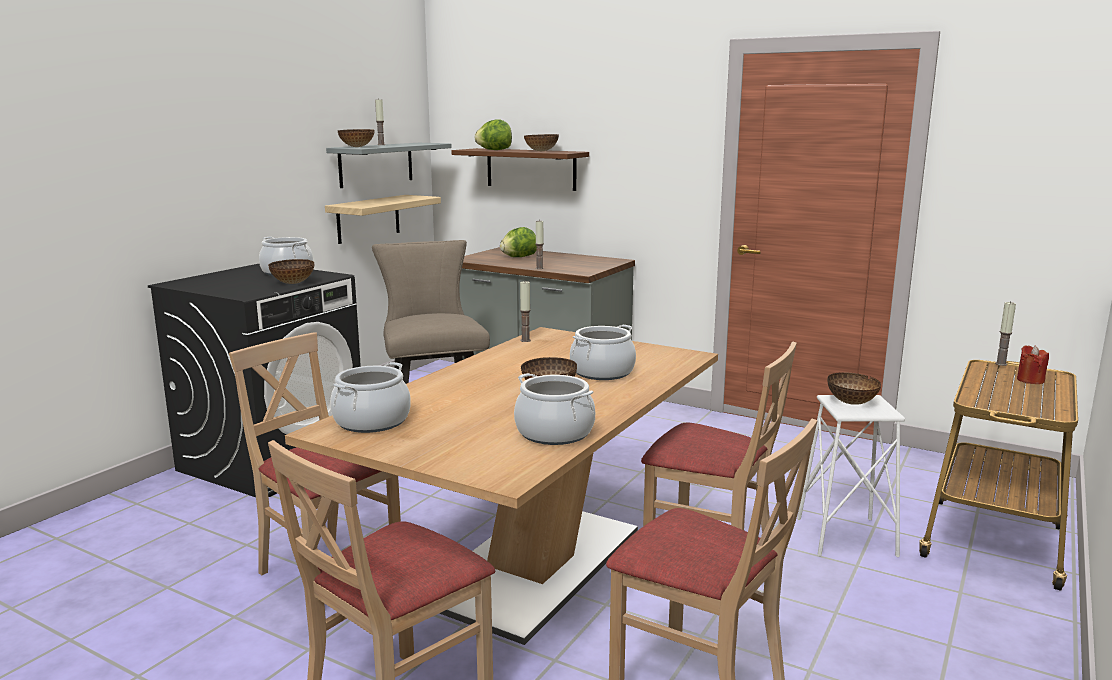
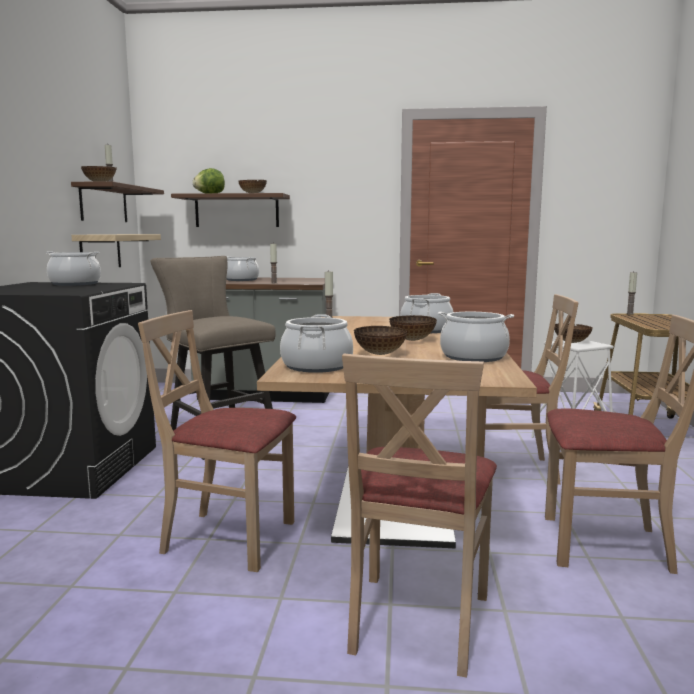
camera: 25 degrees left, 5 degrees down
(292, 283) = (100, 287): bowl -> bowl (380, 354)
(376, 164) = (104, 204): grey shelf -> brown shelf
(519, 257) = (241, 280): lettuce -> cooking pot
(1030, 380) = (658, 318): red candle -> none

